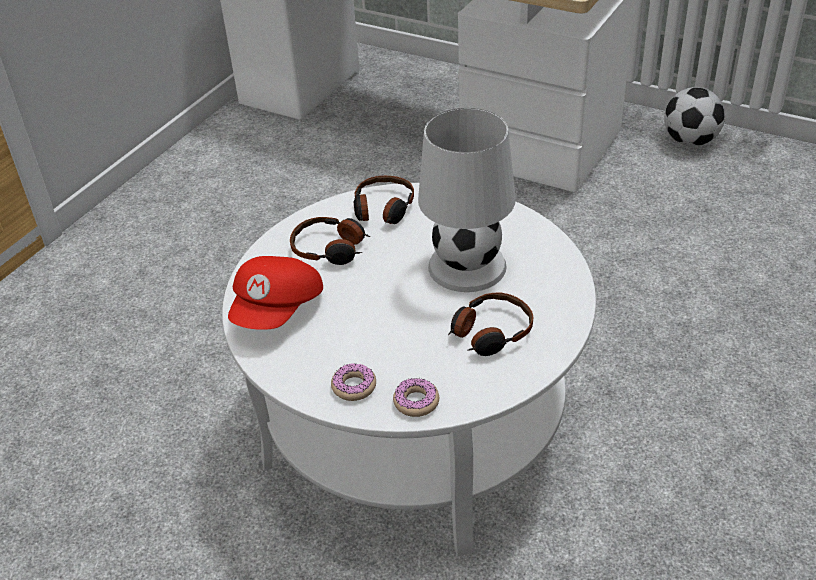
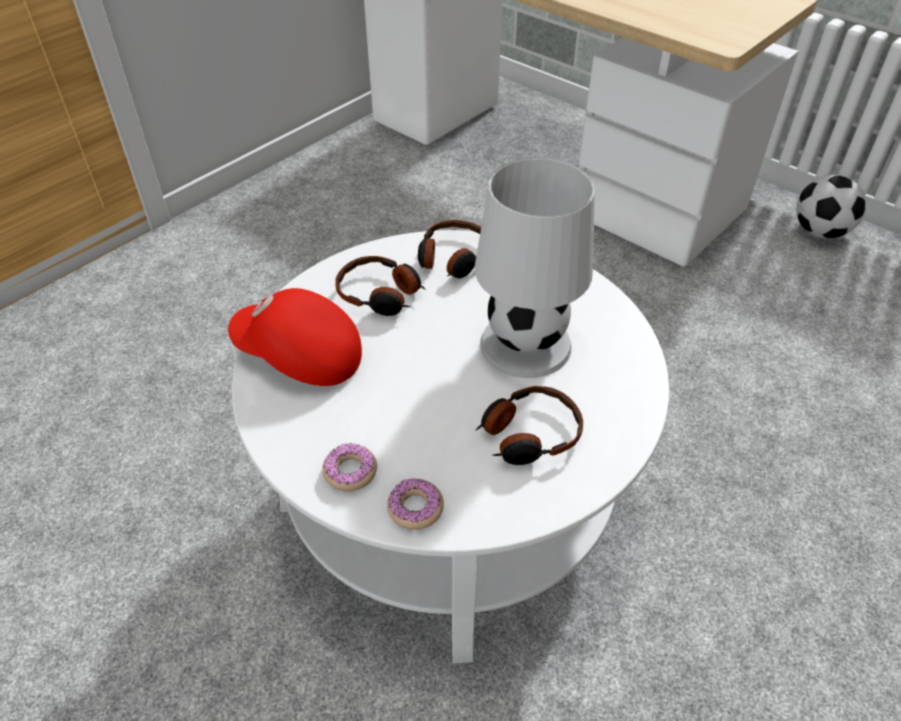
camera: 10 degrees right, 5 degrees up
(278, 310) = (300, 357): red cap -> red cap turned 75 degrees clockwise

